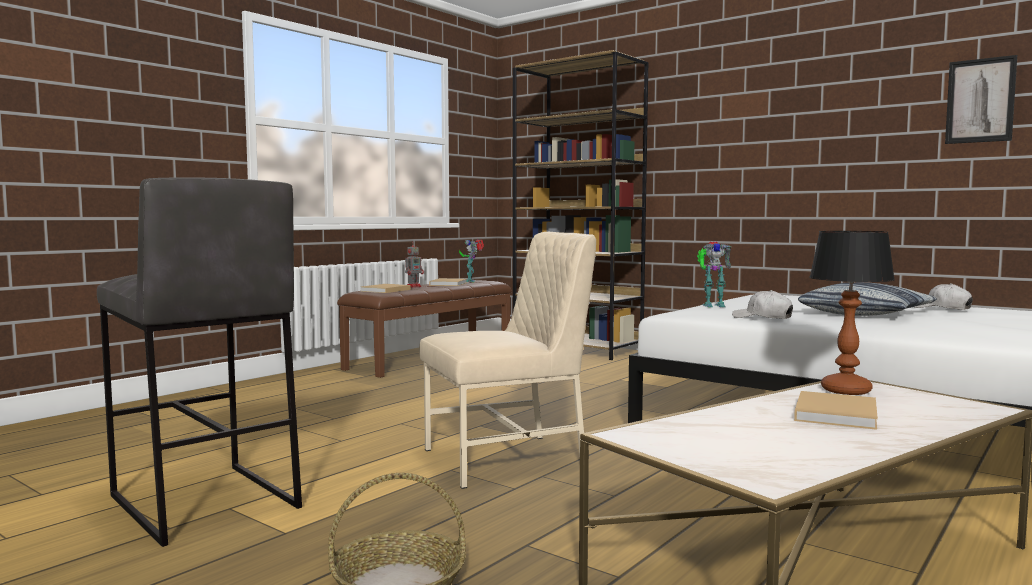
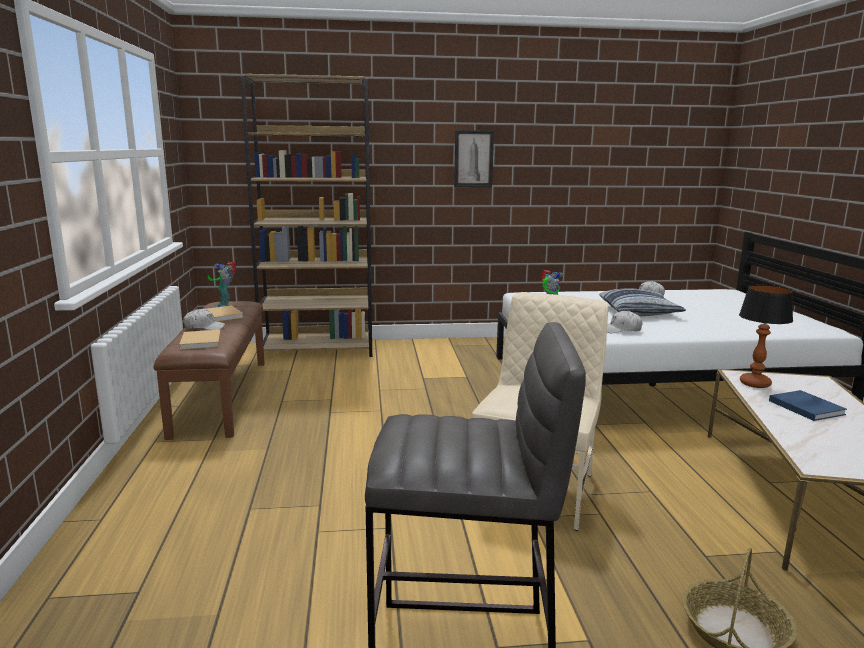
camera: 45 degrees left, 10 degrees up
(414, 286) = (204, 327): toy robot -> white cap
(836, 413) = (804, 407): beige book -> blue book
(980, 100) = (614, 148): picture -> picture (473, 159)

